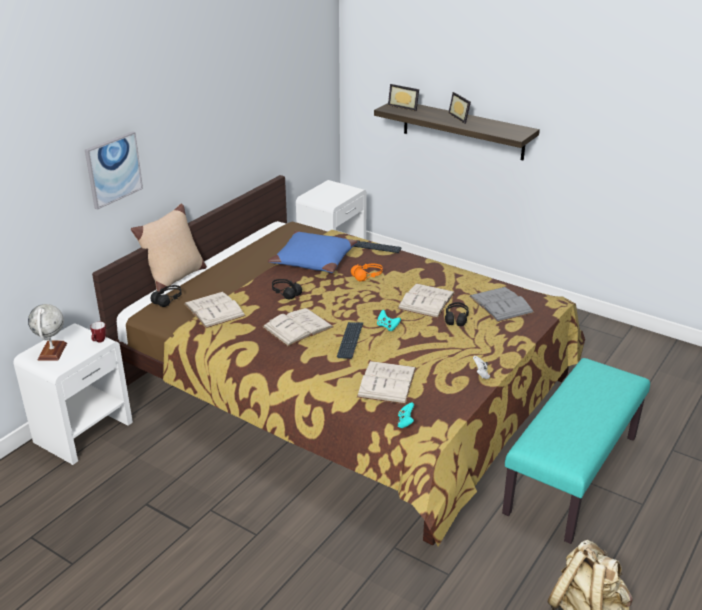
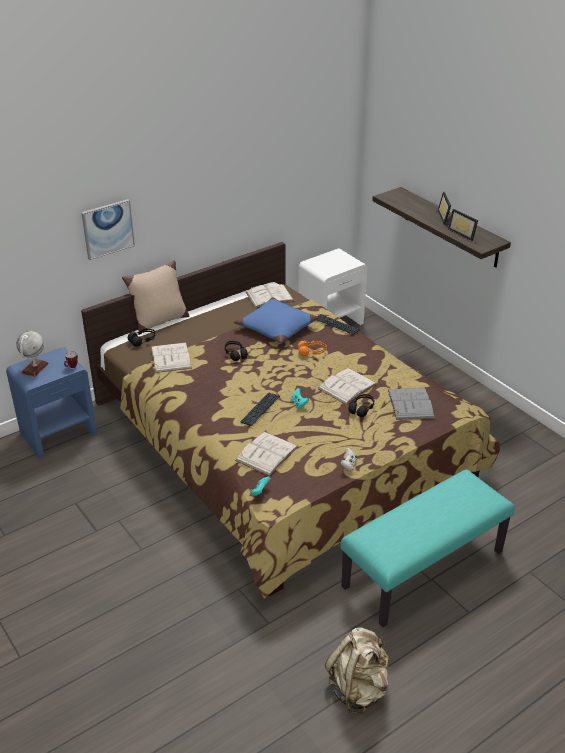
camera: 20 degrees right, 5 degrees up
(84, 431) = (59, 433): white nightstand -> blue nightstand
(297, 327) = (226, 387): white book -> white book (269, 296)
(404, 106) = (403, 196): picture frame -> picture frame (463, 233)

